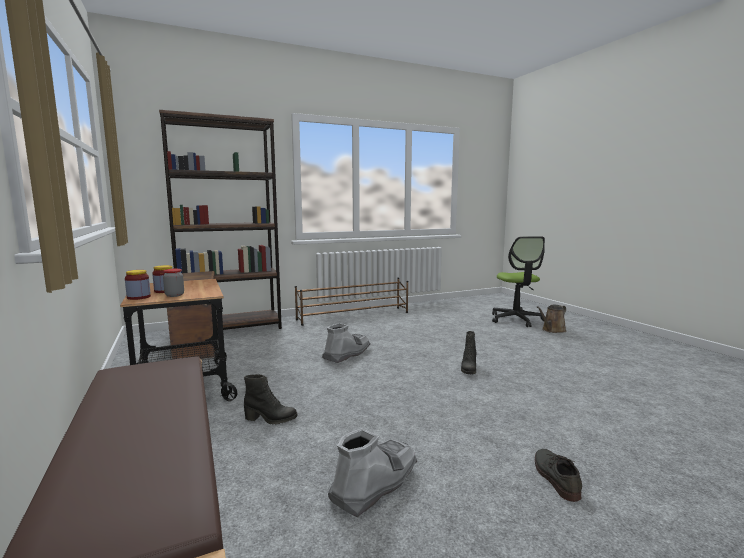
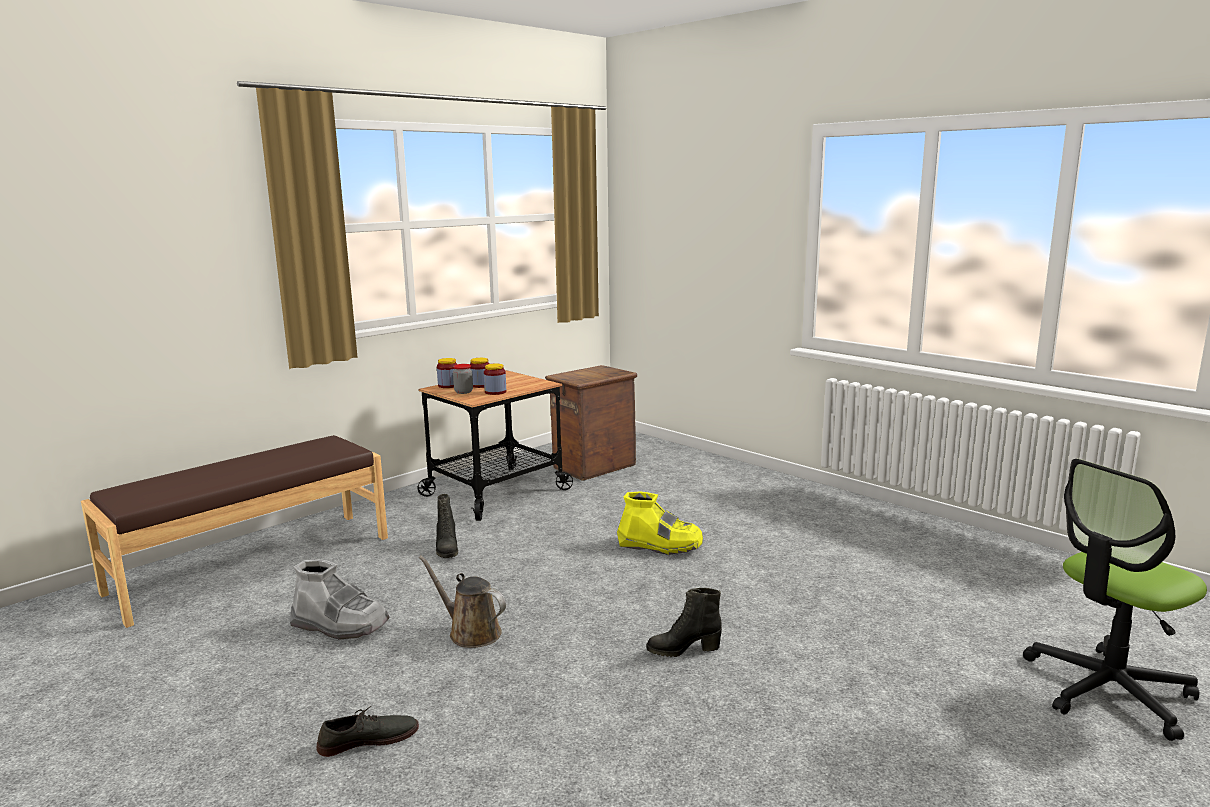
camera: 70 degrees right, 5 degrees up
(199, 289) = (495, 392): none -> jar
(231, 329) = (682, 459): brown bookcase -> none
(346, 354) = (660, 545): grey boot -> yellow boot
(354, 316) = (850, 513): brown shoe rack -> none
(552, 330) = (1084, 753): brown watering can -> brown watering can (470, 632)

